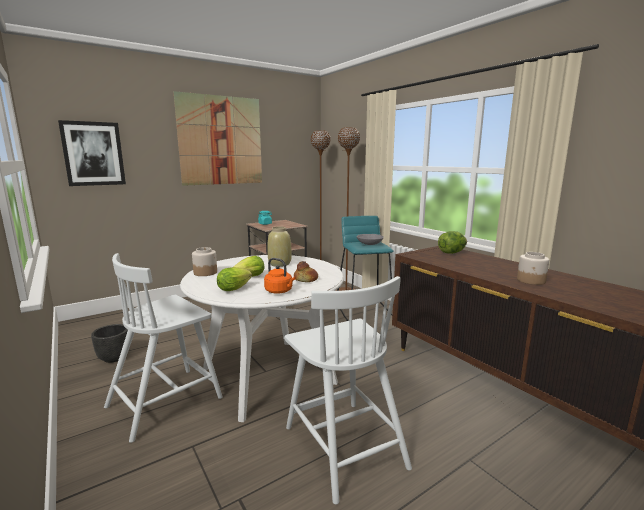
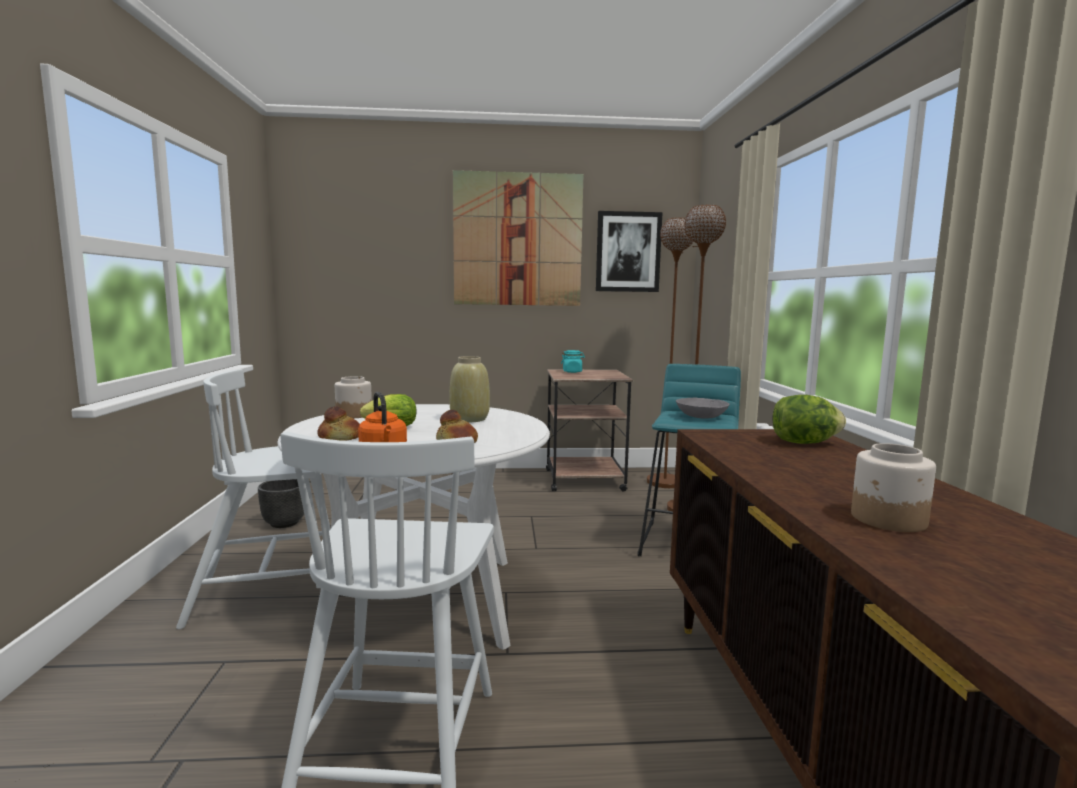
camera: 30 degrees right, 5 degrees down
(93, 154) = (344, 257): picture -> picture (628, 252)
(236, 288) = (341, 437): lettuce -> bread

